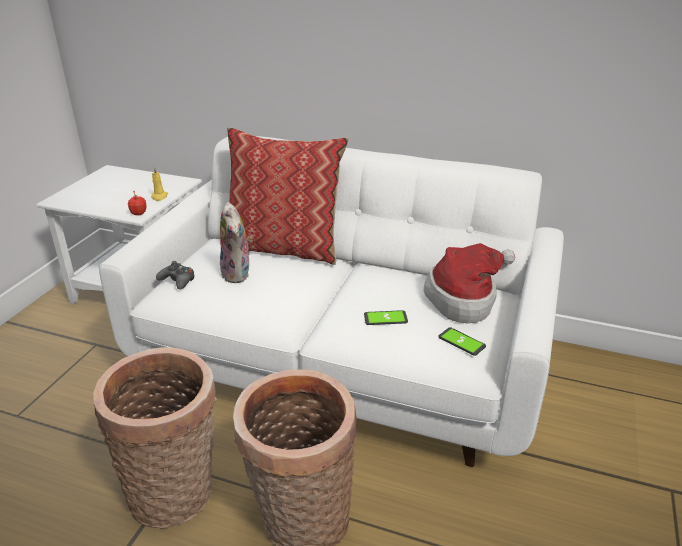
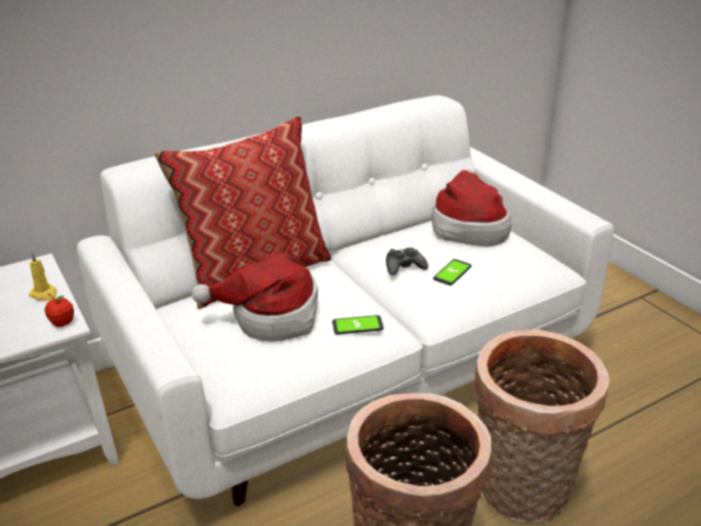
camera: 50 degrees left, 0 degrees up
(177, 280) = (226, 360): black game controller -> black game controller (404, 267)
(238, 274) = (271, 317): plush toy -> hat
(461, 342) = (523, 256): phone -> phone (357, 326)

